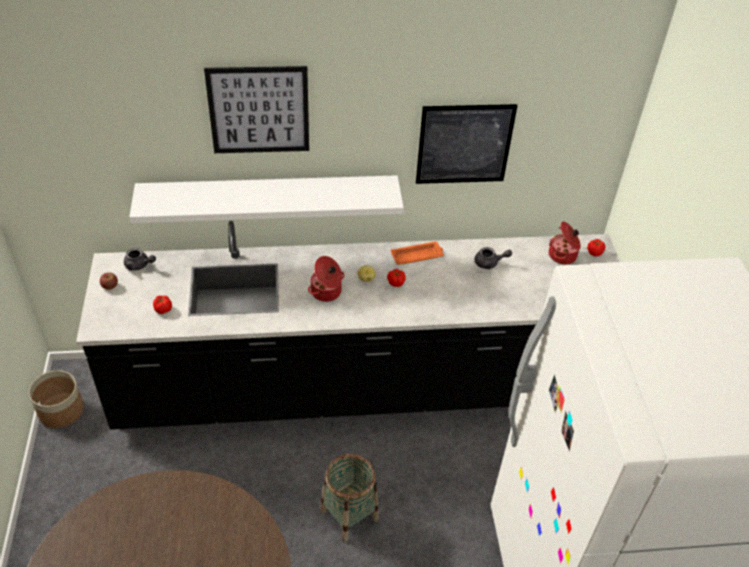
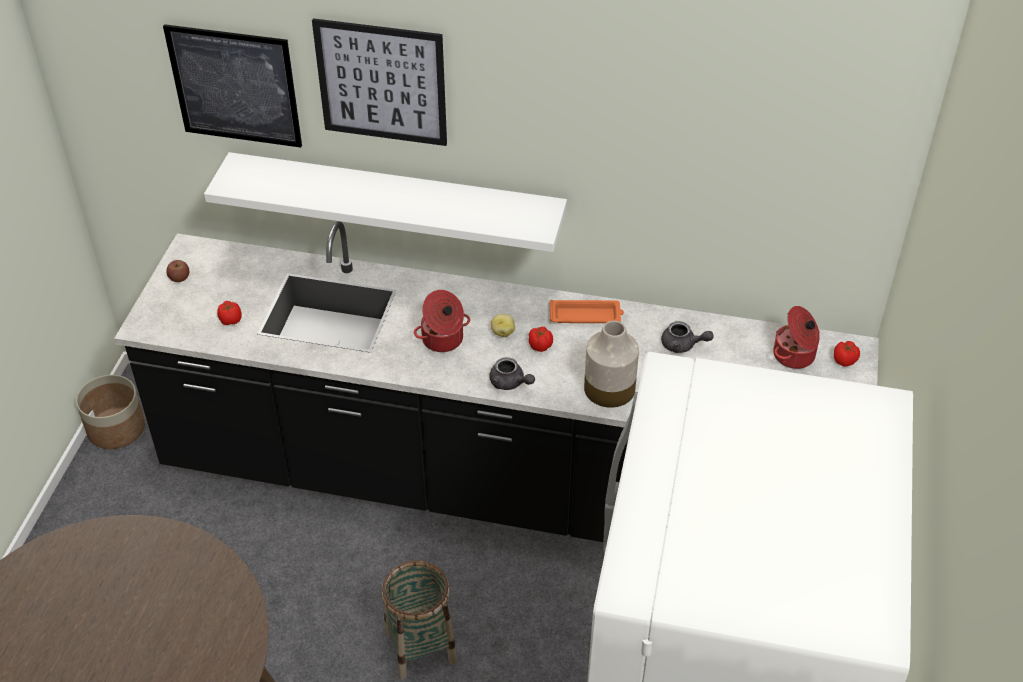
camera: 20 degrees right, 0 degrees up
(139, 265) = (224, 259): grey teapot -> grey teapot (510, 383)
(455, 302) = (609, 387): none -> beige vase
(464, 144) = (659, 171): picture -> picture (235, 86)

